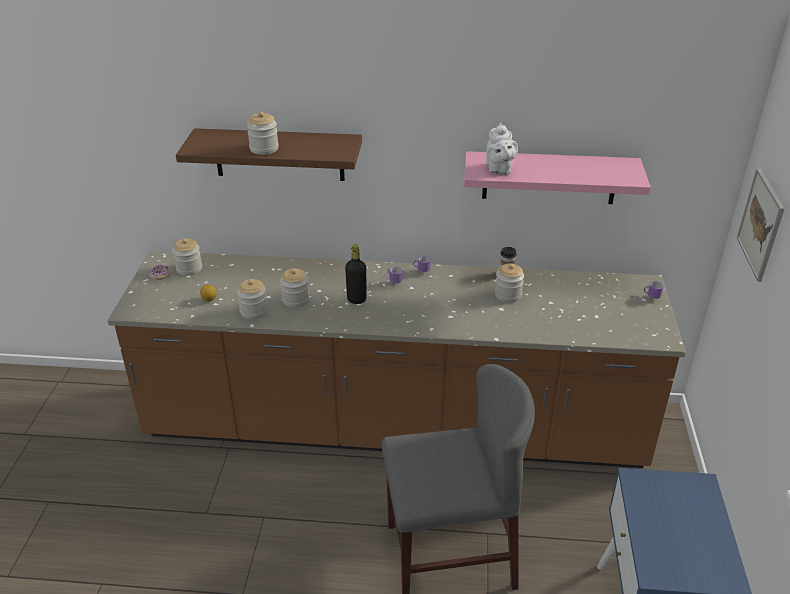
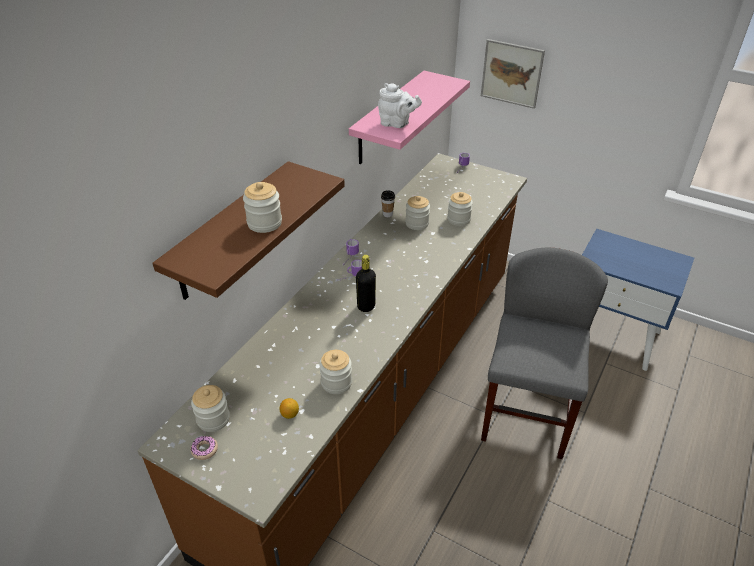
camera: 65 degrees left, 5 degrees up
(295, 300) = (338, 347): jar -> jar (458, 219)

